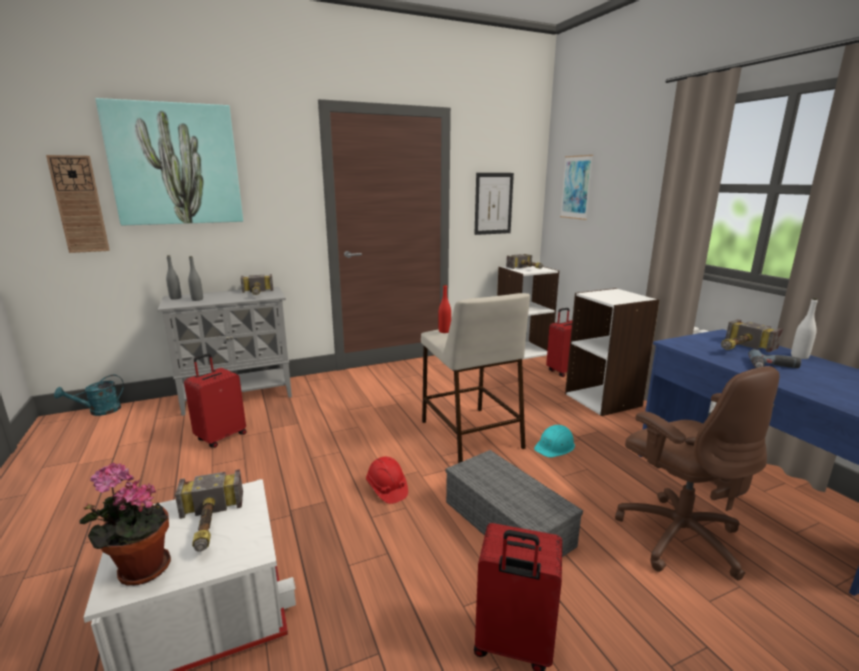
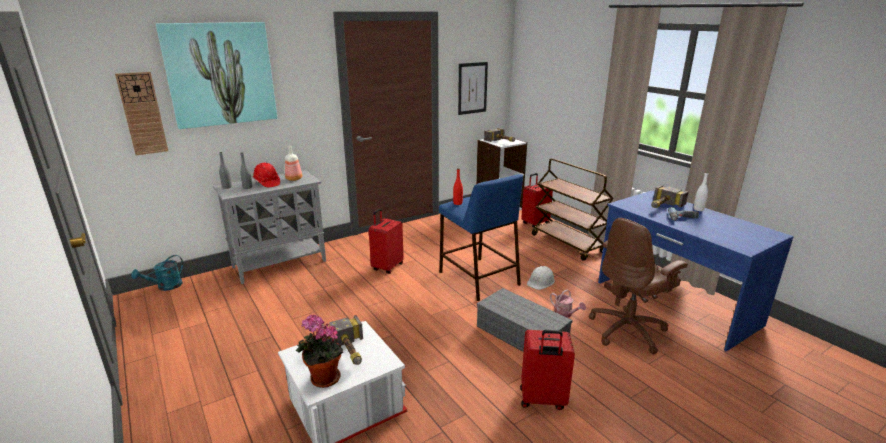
camera: 10 degrees left, 5 degrees up
(221, 437) = (286, 298): red suitcase -> red suitcase (387, 267)
(257, 294) = (294, 179): hammer -> bottle
(386, 489) = (432, 322): red hard hat -> red hard hat (267, 183)
(469, 433) = (478, 278): beige stool -> blue stool
(555, 446) = (541, 282): turquoise hard hat -> white hard hat
(576, 187) = (539, 75): picture -> none
(580, 498) = (565, 314): none -> watering can
(603, 399) = (568, 244): white bookcase -> brown cart
(678, 536) = (628, 330): brown office chair -> brown office chair turned 90 degrees clockwise

